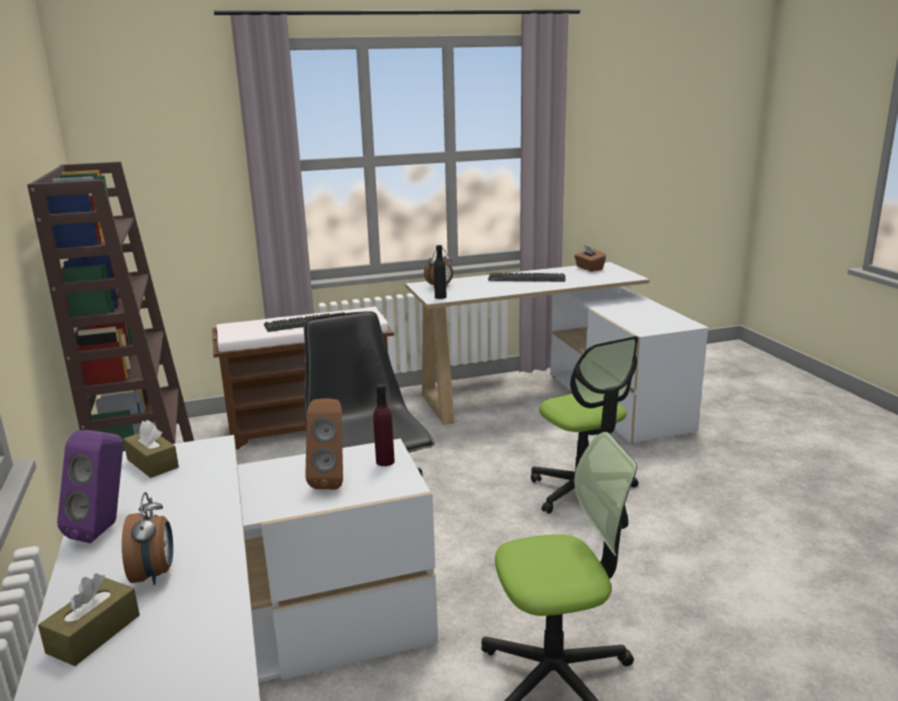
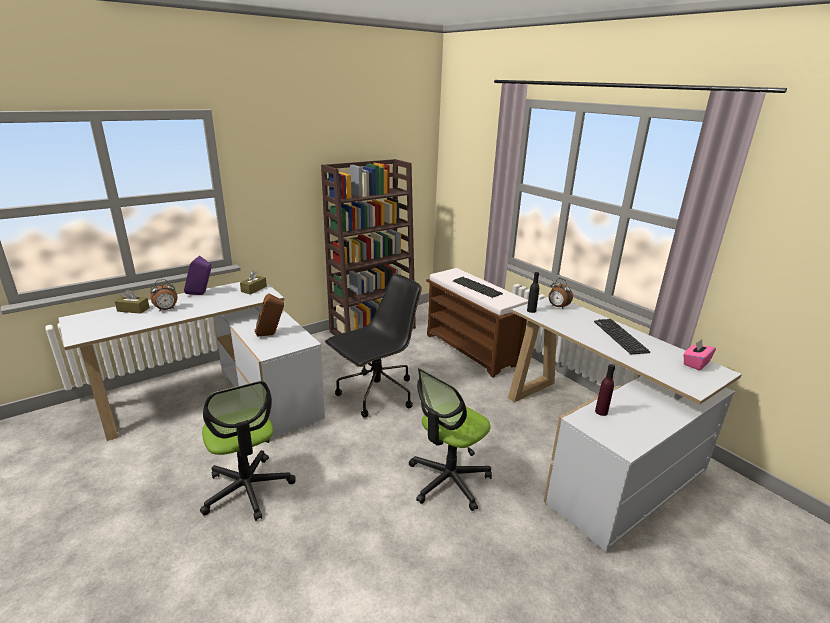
camera: 70 degrees right, 5 degrees up
(385, 461) = (292, 344): purple bottle -> purple bottle (601, 412)
(589, 268) = (695, 363): brown tissue box -> pink tissue box

